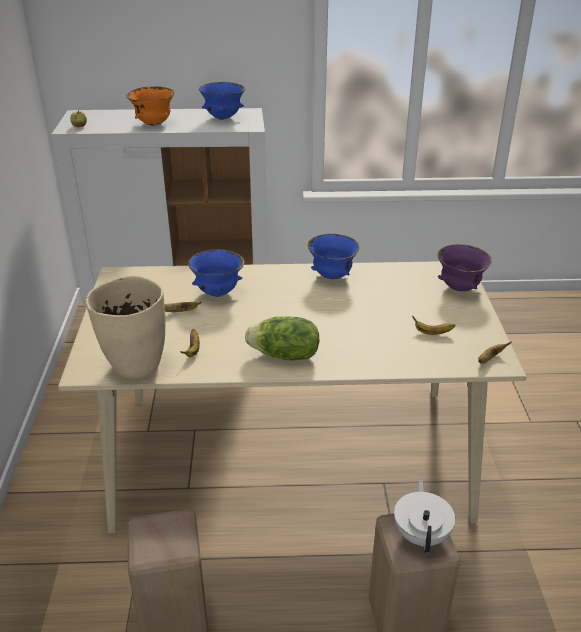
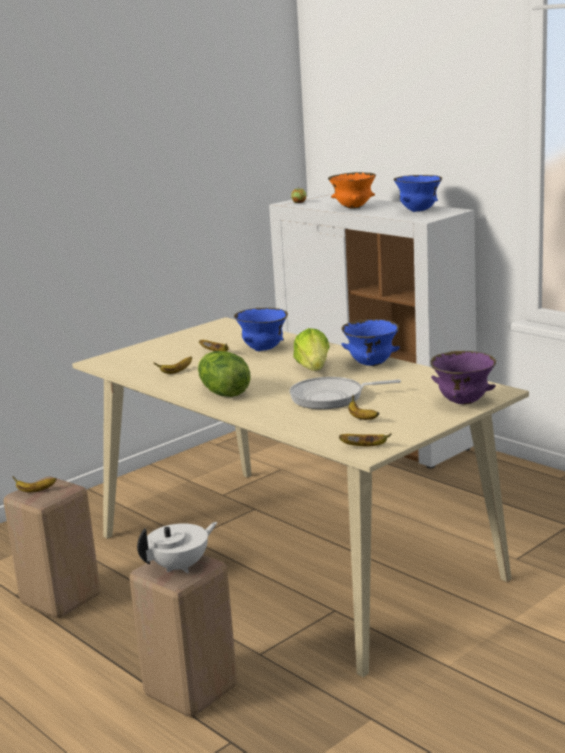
camera: 50 degrees right, 15 degrees down
(135, 366) = (128, 368): beige vase -> none
(155, 543) = (35, 491): none -> banana
(300, 298) = (313, 369): none -> lettuce
(373, 322) = (331, 398): none -> frying pan

